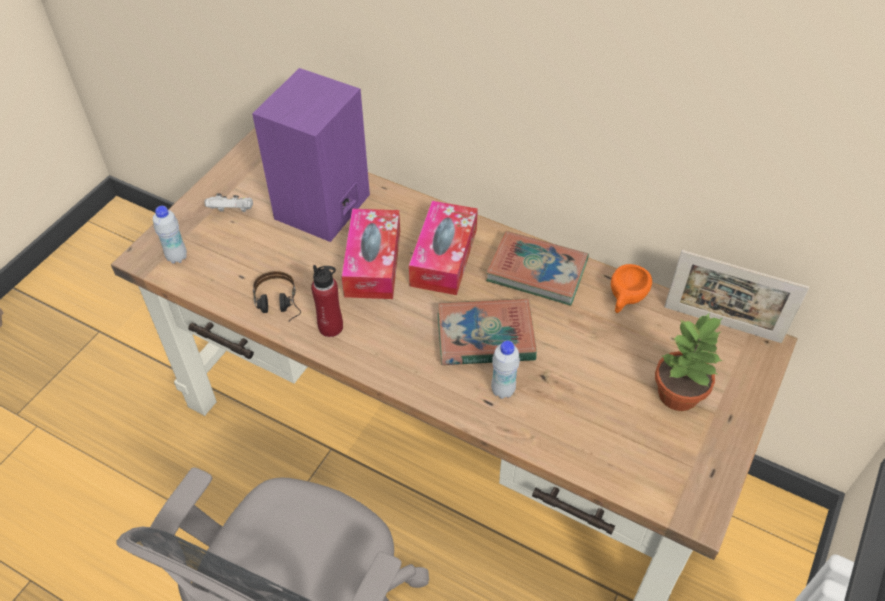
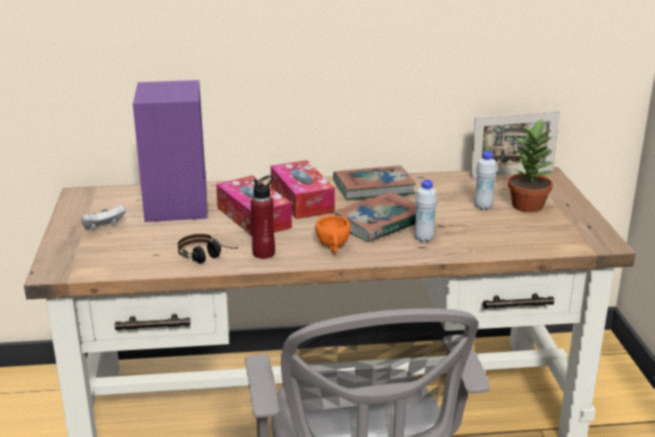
camera: 35 degrees left, 25 degrees down
(177, 257) = (84, 262): white bottle -> white bottle (483, 207)
(625, 300) = (444, 182): orange cup -> orange cup (333, 247)

